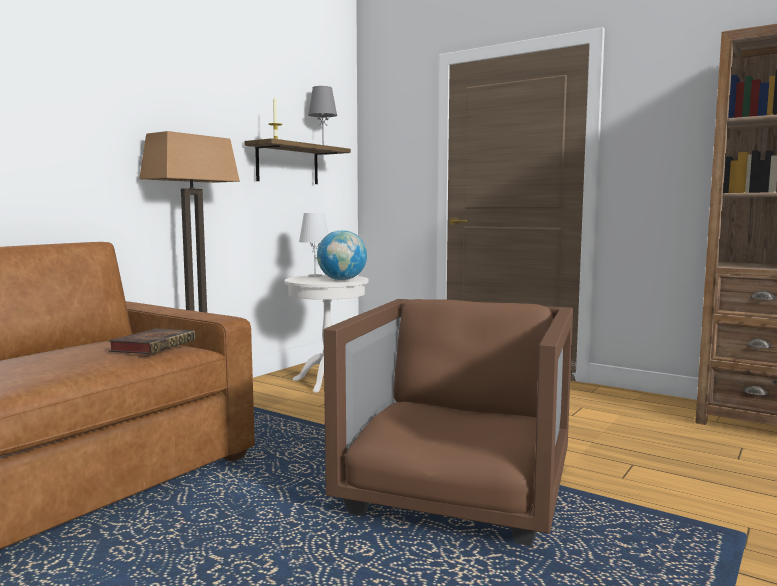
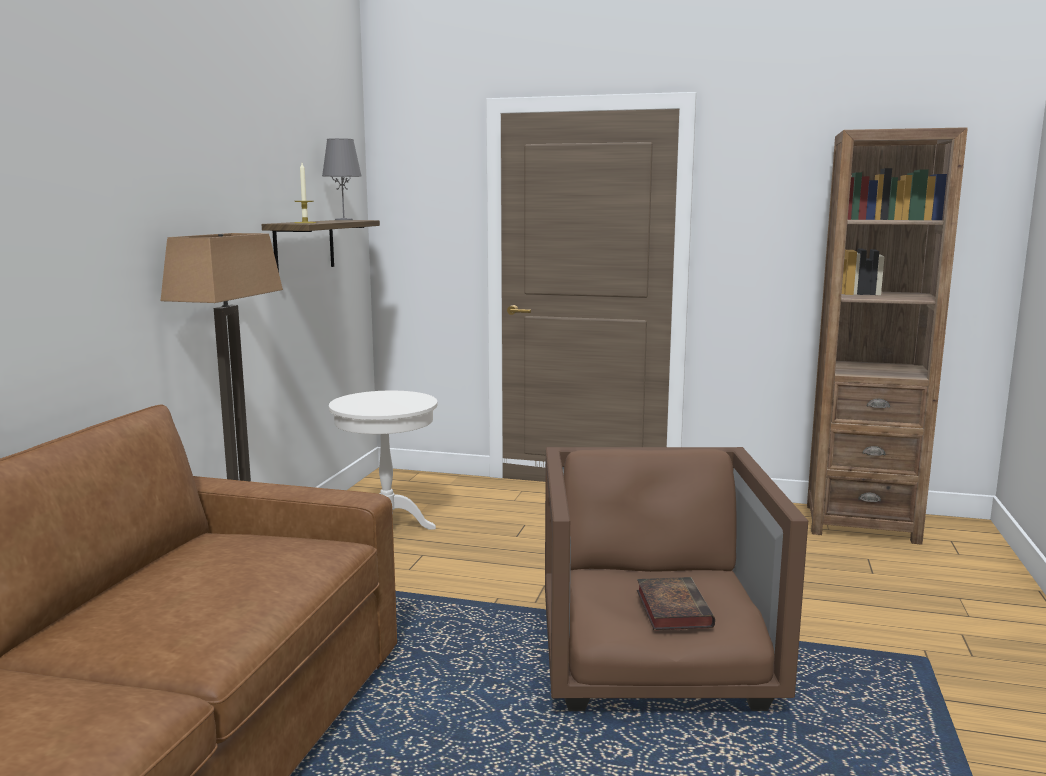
camera: 20 degrees left, 5 degrees up
(154, 346) = (294, 549): book -> book (672, 608)
(314, 276) = (359, 396): white table lamp -> none
(342, 280) = (408, 403): globe -> none

